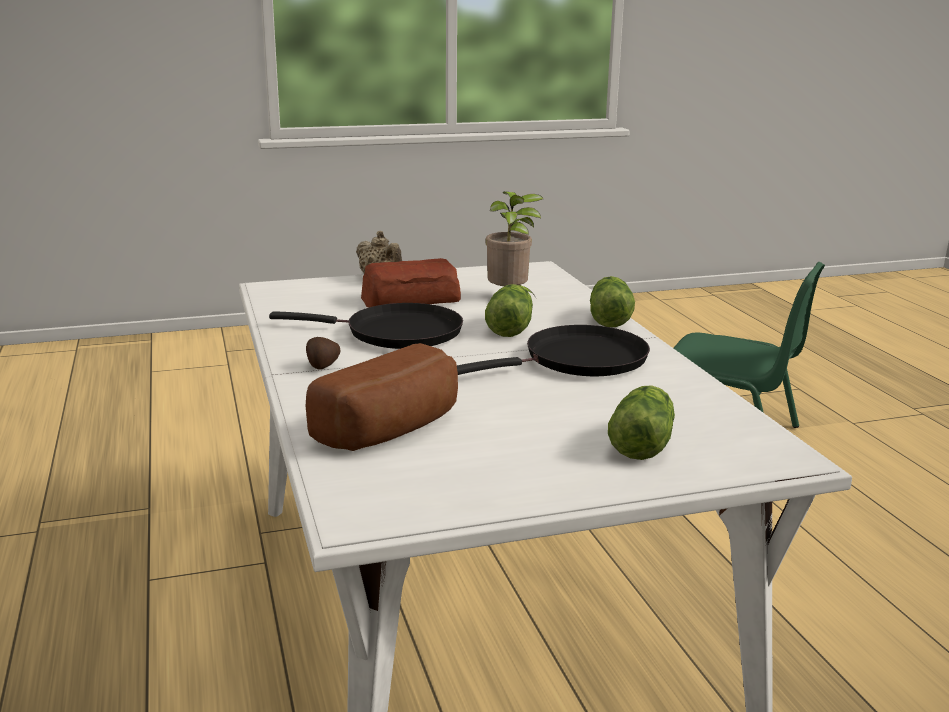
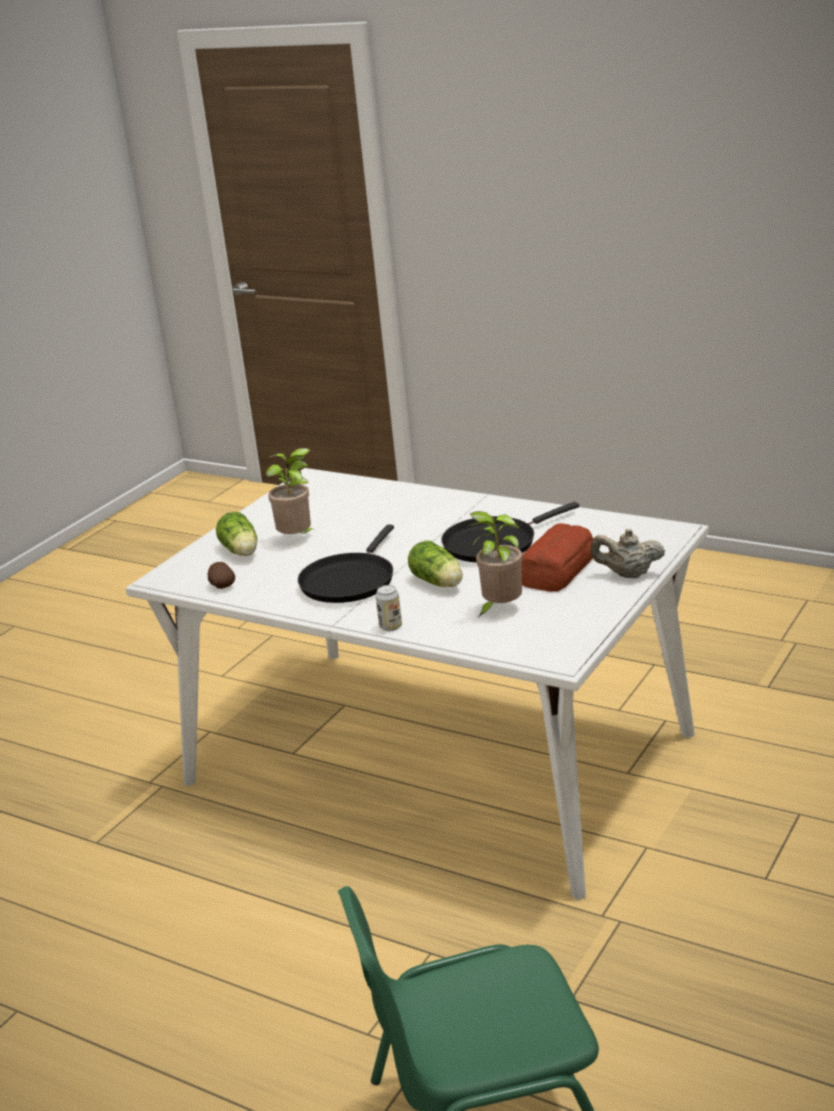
camera: 140 degrees right, 5 degrees up
(322, 366) = (475, 508): potato -> potato (221, 586)
(394, 429) = (365, 504): bread -> none
(552, 425) = (298, 539): none -> potted plant
(609, 318) = (390, 627): lettuce -> can

